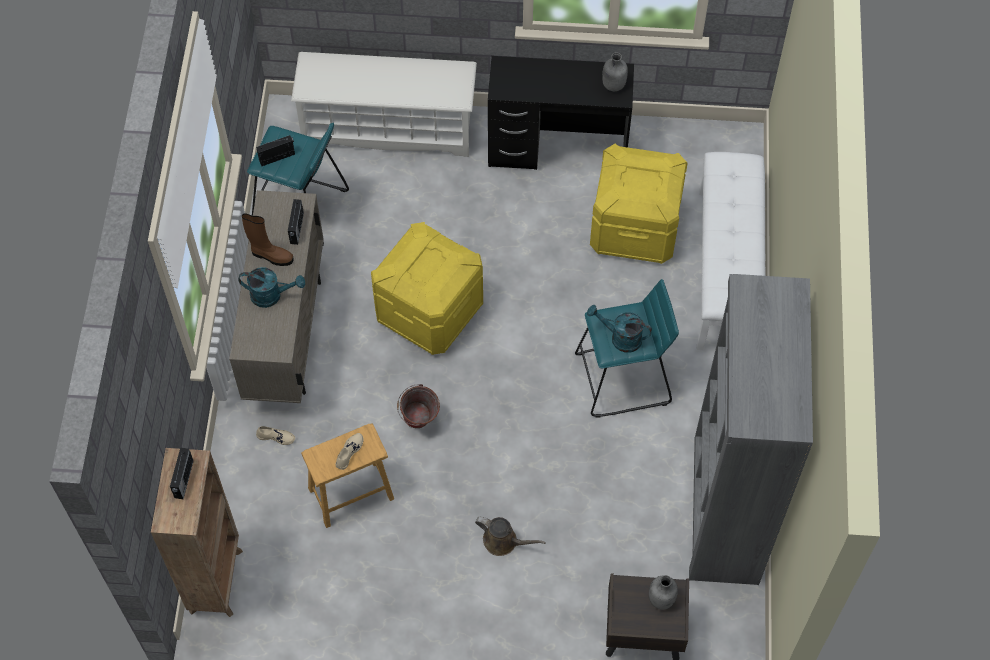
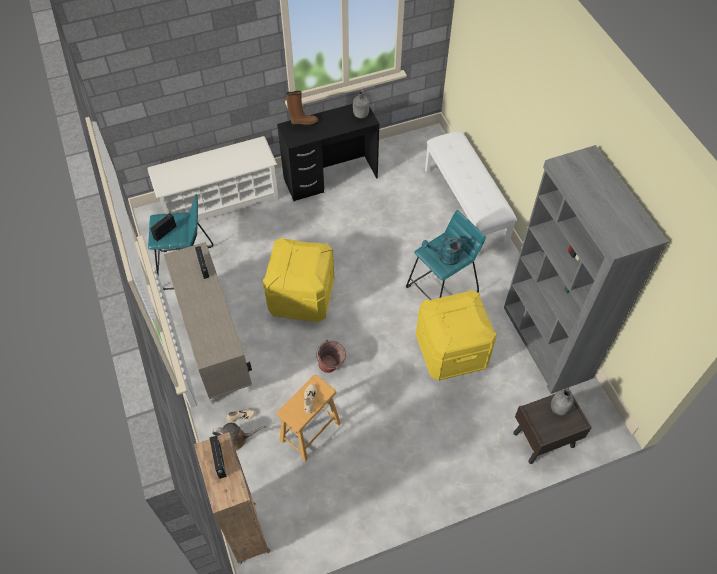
camera: 25 degrees left, 5 degrees down
(271, 256) = (194, 291): brown boot -> brown boot (303, 123)
(271, 295) = (207, 316): turquoise watering can -> none
(503, 541) = (425, 419): brown watering can -> brown watering can (237, 439)
(635, 227) = (400, 203): yellow storage box -> yellow storage box (451, 351)

